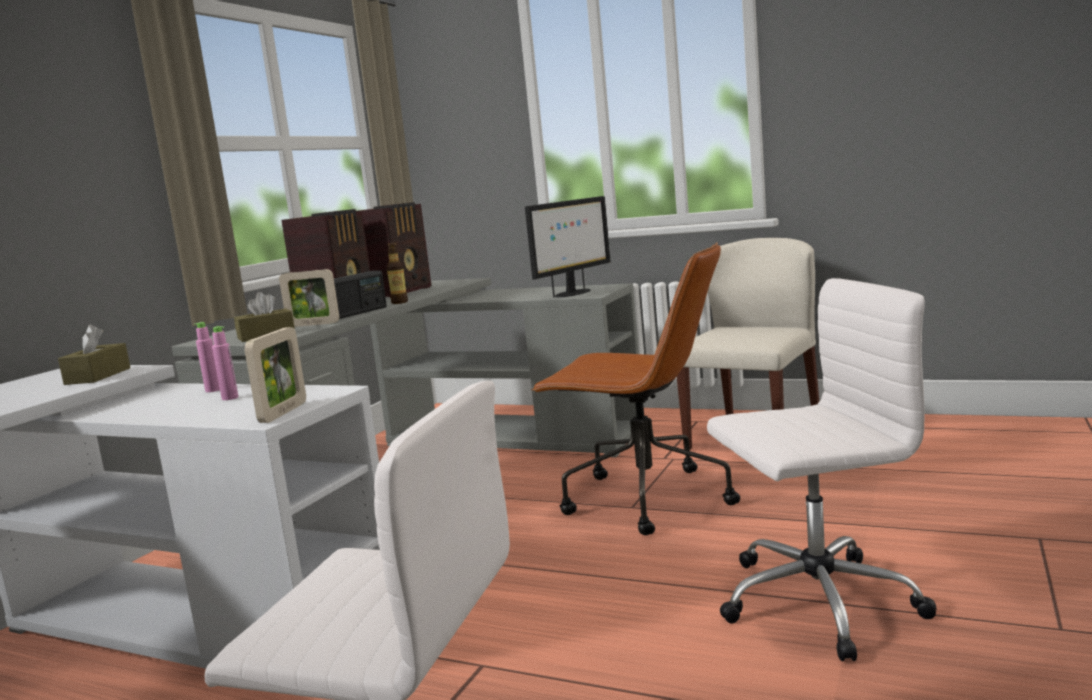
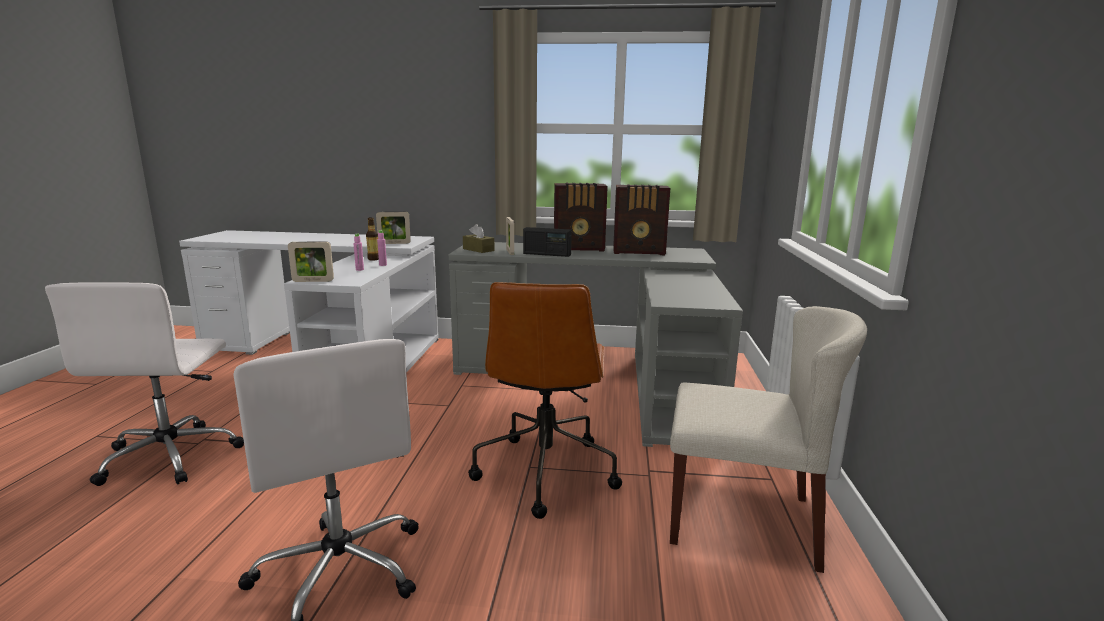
camera: 70 degrees right, 5 degrees up
(98, 376) = (394, 243): brown tissue box -> picture frame
(399, 302) = (587, 257): bottle -> bottle (373, 259)
(572, 293) = (676, 296): monitor -> none

